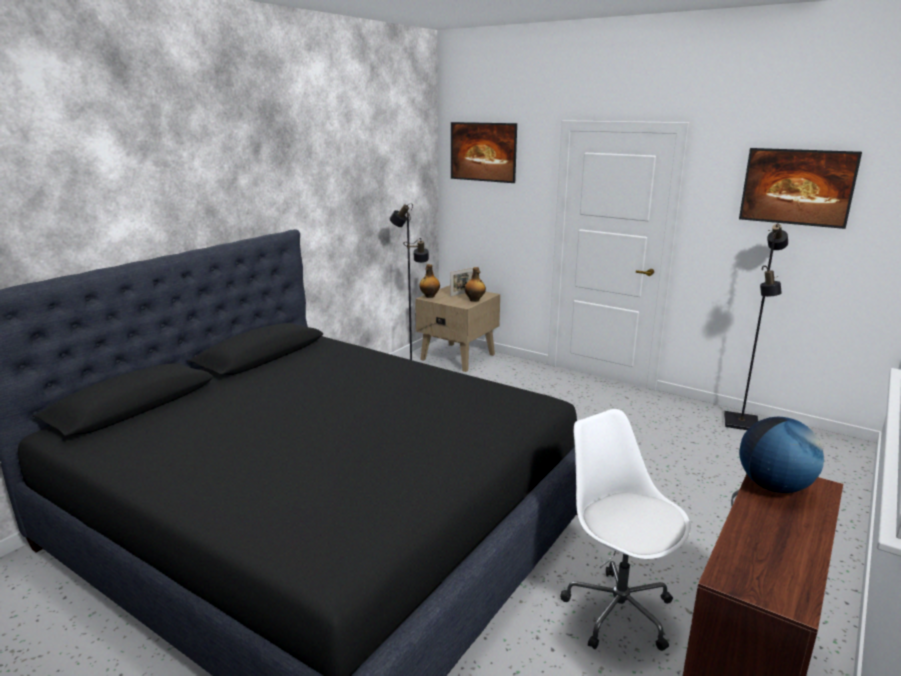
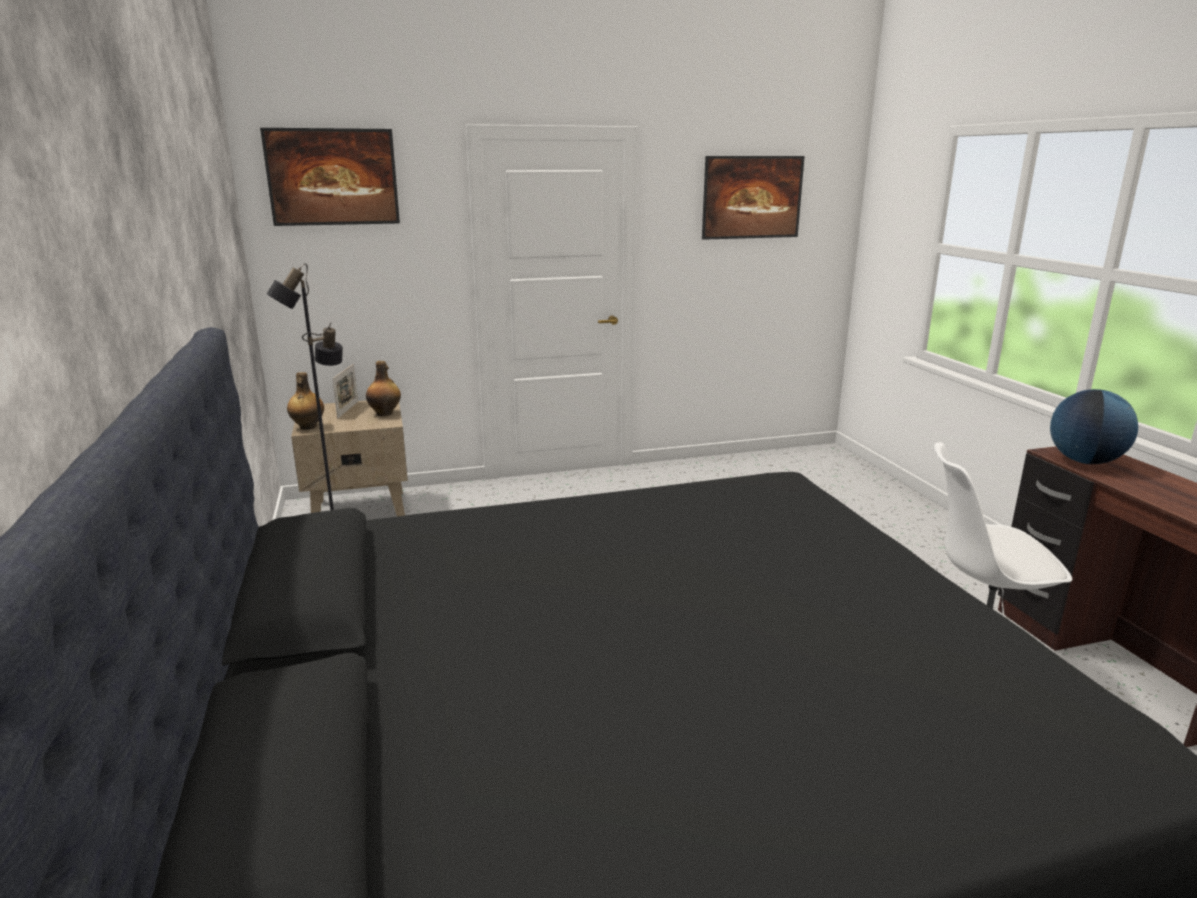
camera: 50 degrees left, 0 degrees up
(741, 422) = (741, 464): black floor lamp -> none

